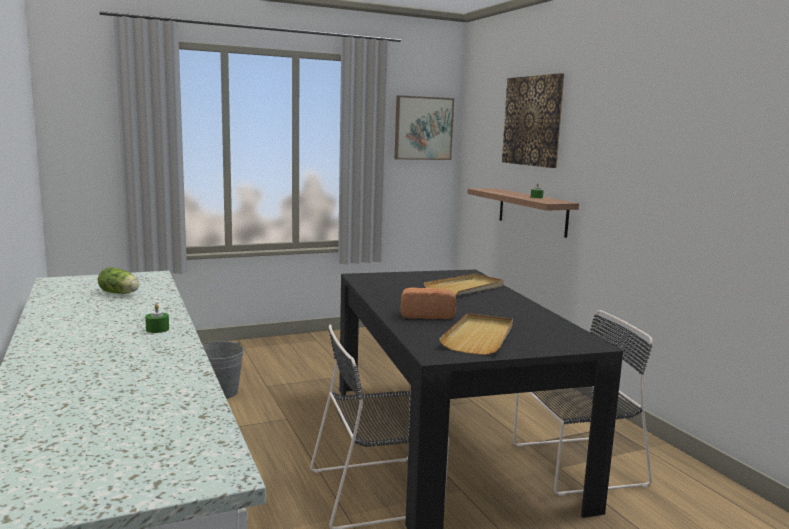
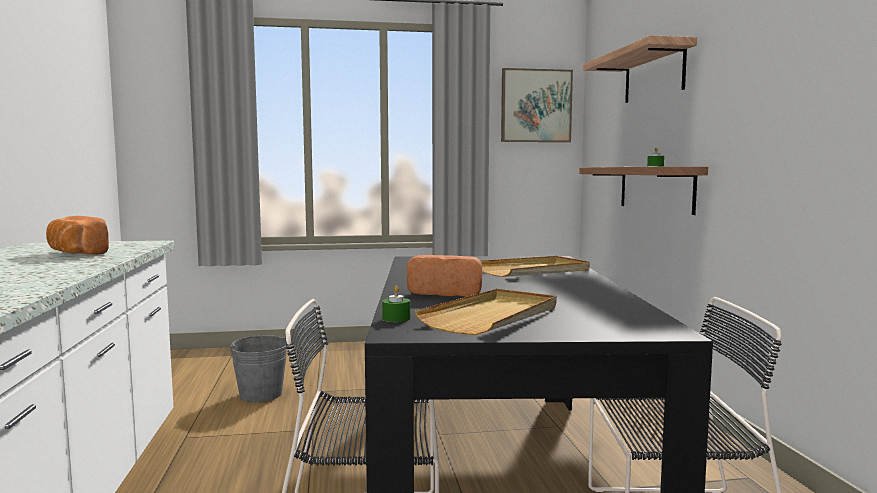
camera: 15 degrees right, 5 degrees down
(120, 293) = (75, 253): lettuce -> bread
(157, 329) = (34, 279): green candle -> green candle (396, 318)
(533, 121) = (654, 74): picture -> shelf

